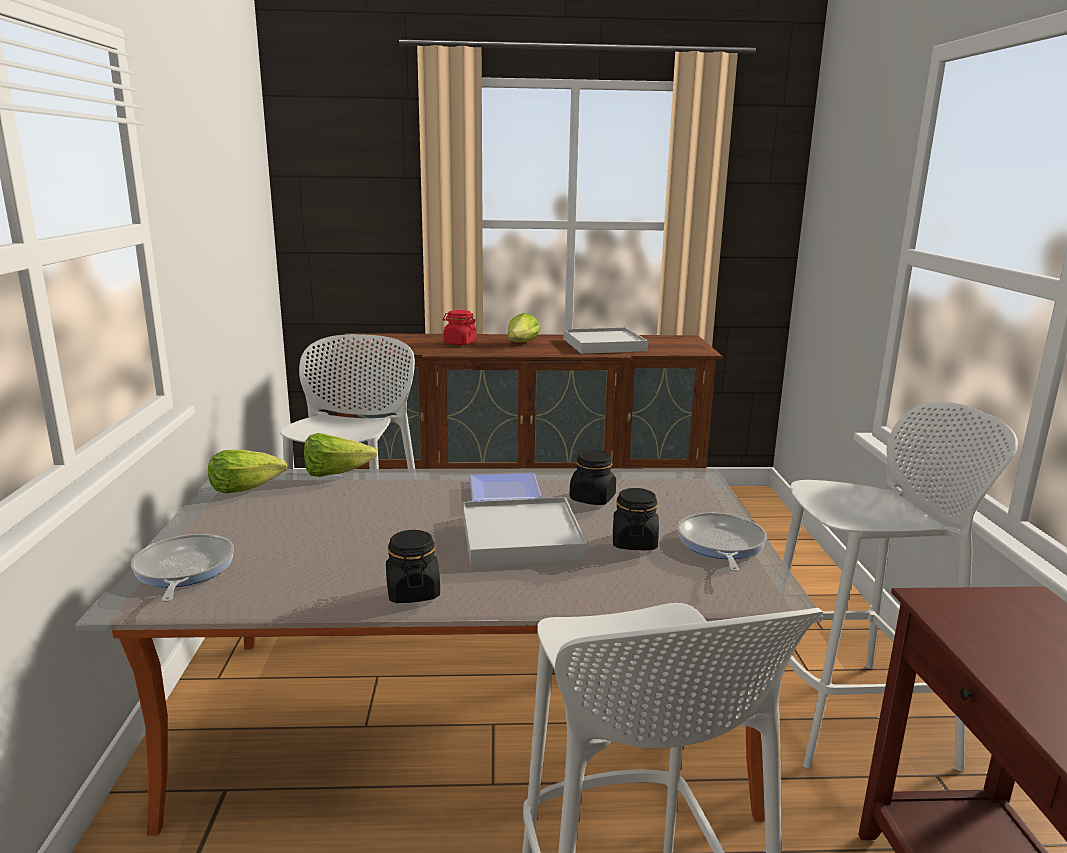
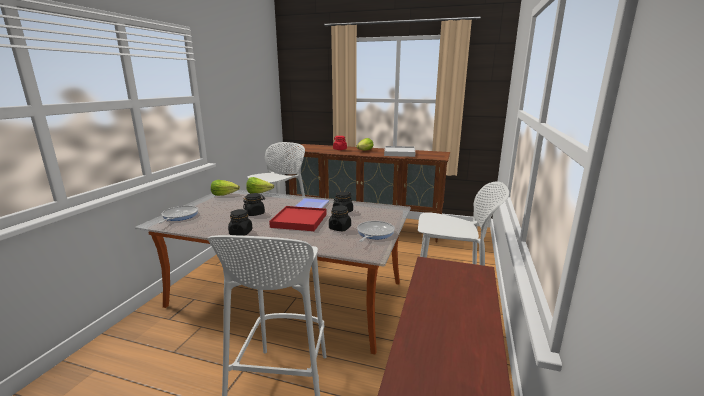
camera: 20 degrees right, 0 degrees up
(388, 532) = (255, 213): none -> black jar
(520, 537) = (299, 221): white tray -> red tray

